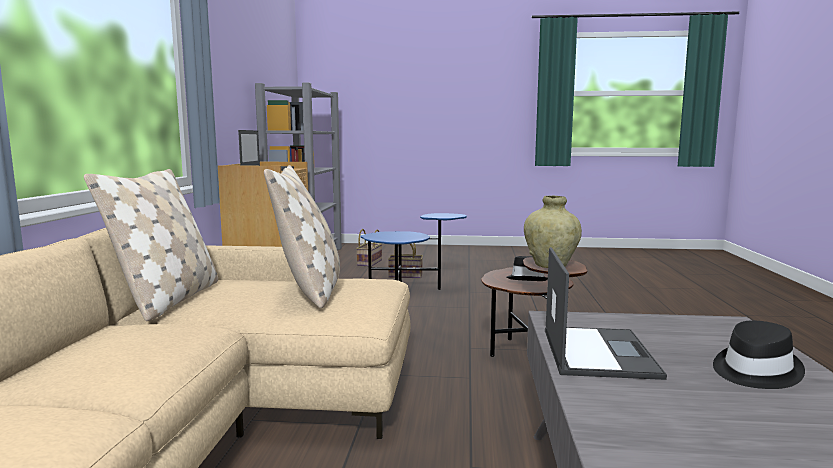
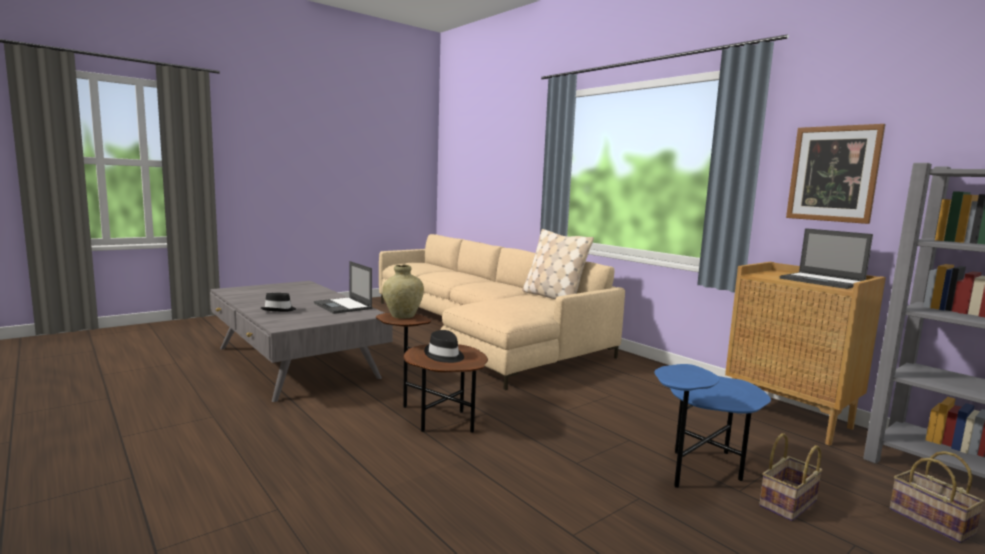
camera: 135 degrees right, 0 degrees up
(223, 82) = (833, 174): none -> picture
(309, 290) = (516, 307): beige pillow -> none

